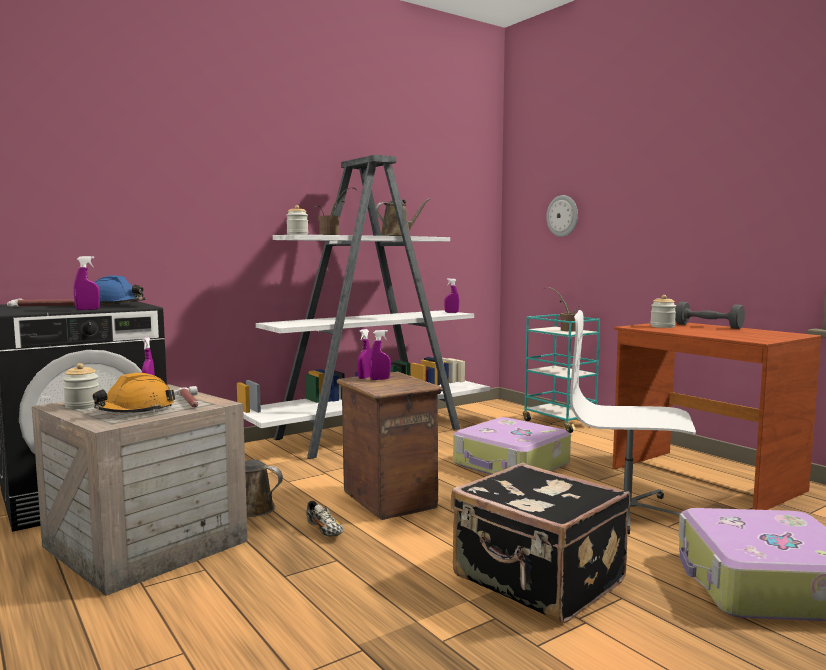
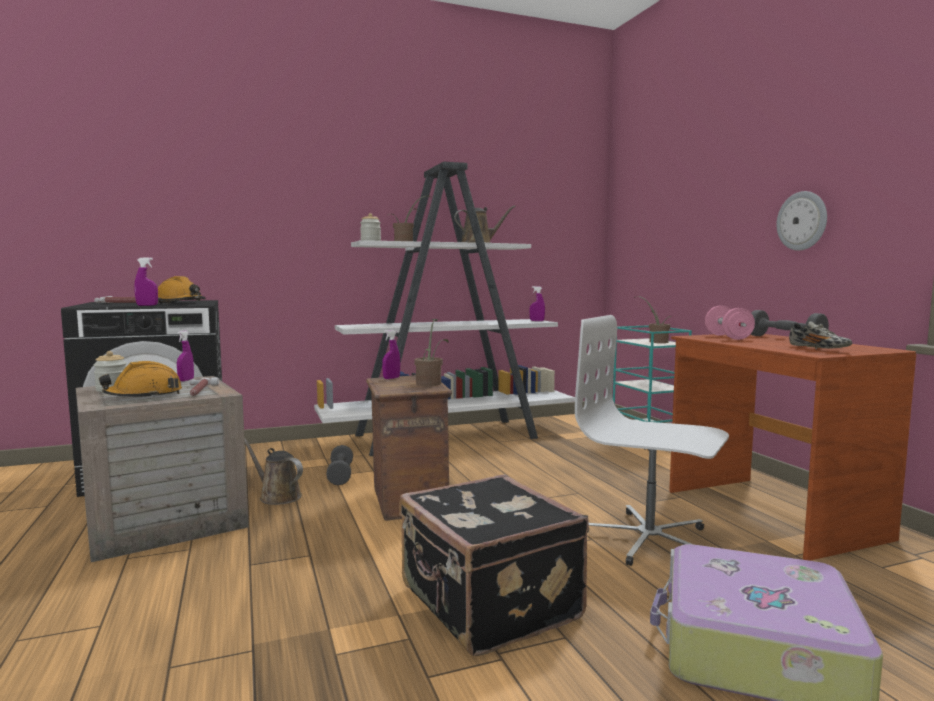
camera: 15 degrees right, 0 degrees up
(115, 306) = (180, 303): blue hard hat -> orange hard hat
(296, 481) = (340, 475): none -> grey dumbbell
(325, 531) = (324, 525): shoe -> shoe (819, 349)
(380, 379) = (403, 380): purple spray bottle -> none
(411, 380) = (430, 382): none -> potted plant
(511, 464) = (561, 478): suitcase -> none
(563, 216) = (661, 221): wall clock -> wall clock (802, 221)
(662, 326) = (728, 337): jar -> pink dumbbell

